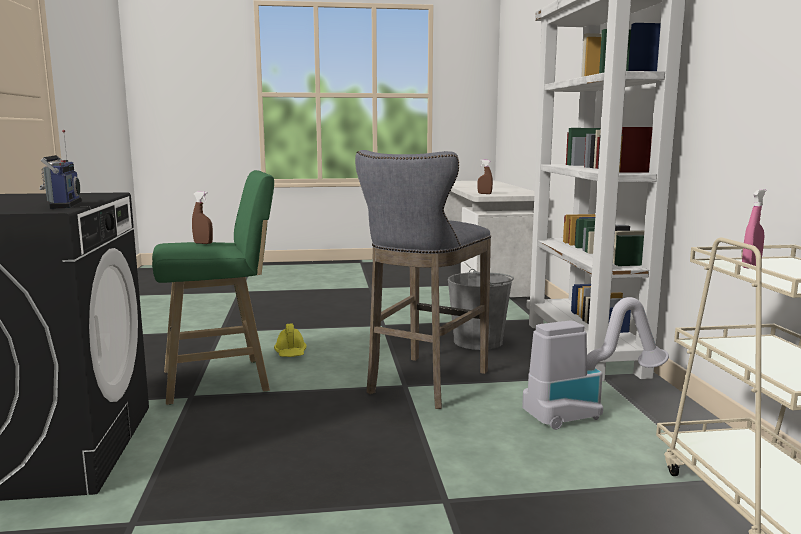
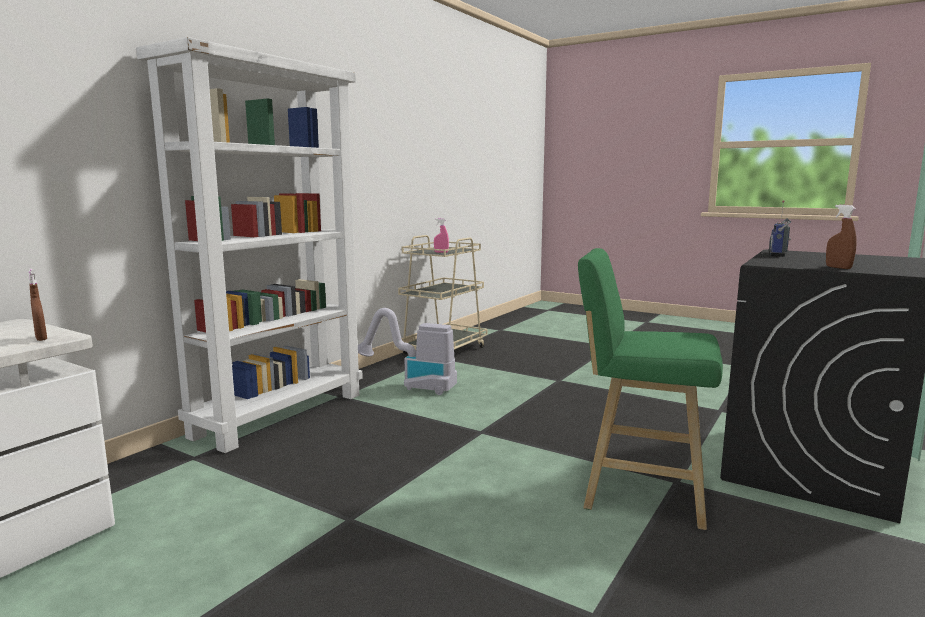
camera: 140 degrees left, 0 degrees up
(203, 243) = (660, 337): brown spray bottle -> brown spray bottle (838, 268)
(291, 353) = (532, 507): yellow hard hat -> none
(424, 384) = (465, 428): grey stool -> none
(478, 341) = (327, 450): grey bucket -> none

